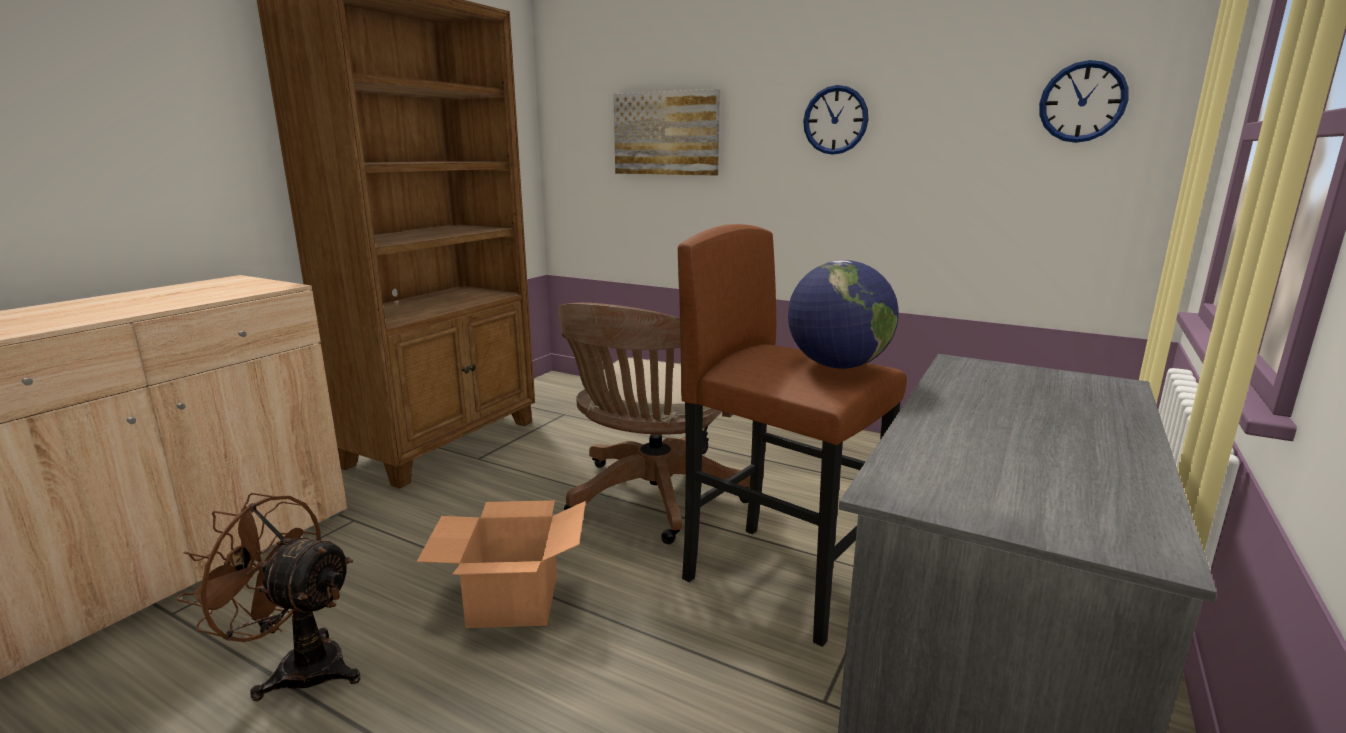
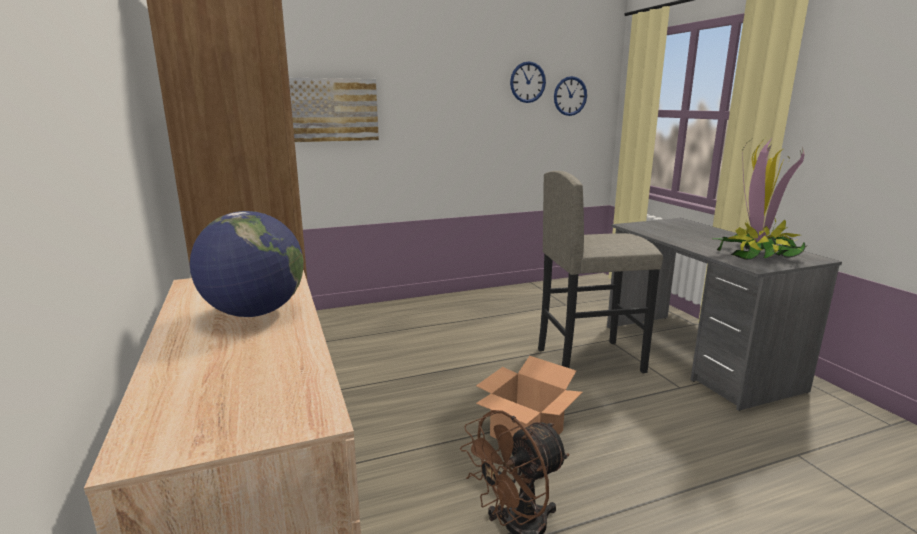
camera: 50 degrees left, 0 degrees up
(651, 500) = (473, 360): brown office chair -> none
(781, 579) = (589, 360): brown stool -> grey stool
(835, 120) = (455, 102): wall clock -> wall clock (527, 82)
(838, 366) = (622, 236): globe -> globe (254, 313)
(1012, 480) = (757, 254): none -> potted plant

